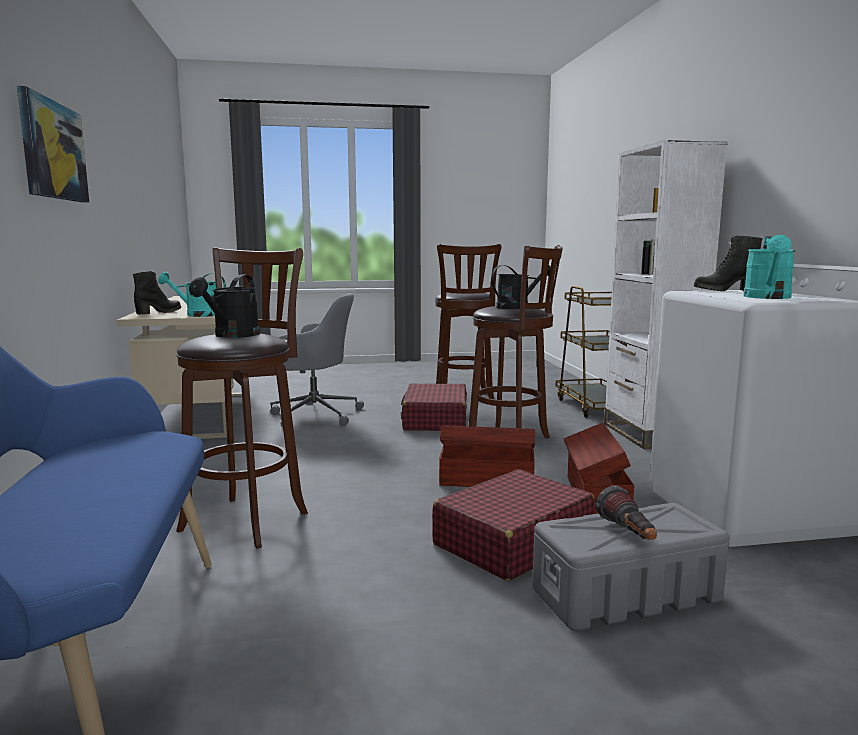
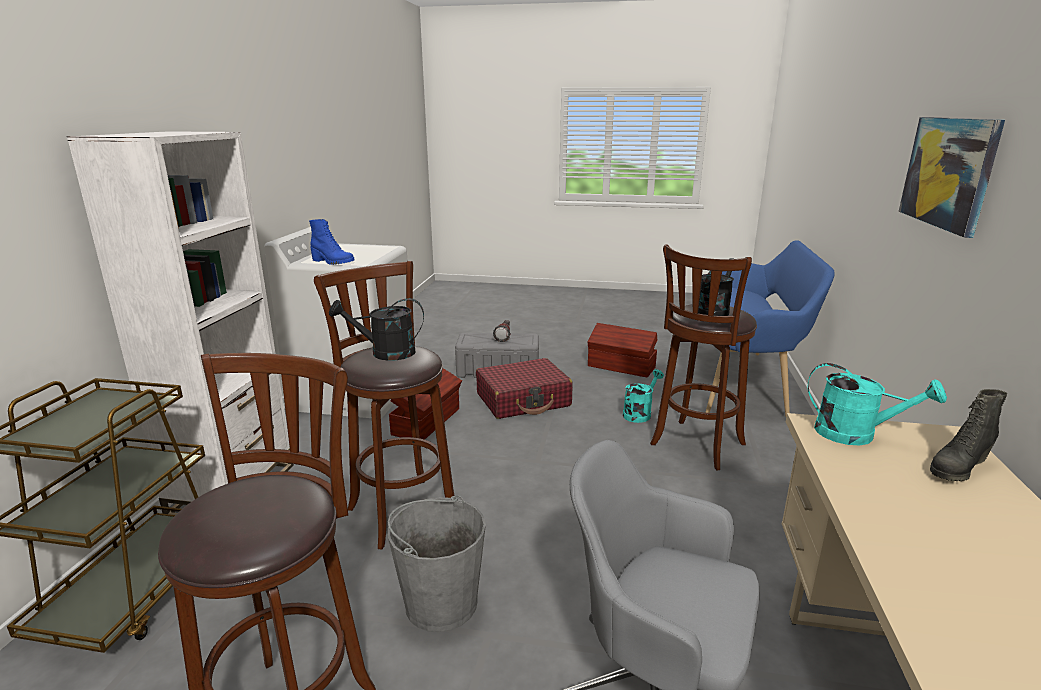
camera: 160 degrees left, 10 degrees up
(435, 420) = (440, 603): red suitcase -> grey bucket
(485, 479) = (490, 453): brown storage box -> brown storage box (621, 367)
(725, 291) = (332, 262): black boot -> blue boot
(768, 297) = (363, 250): turquoise watering can -> turquoise watering can (639, 413)

